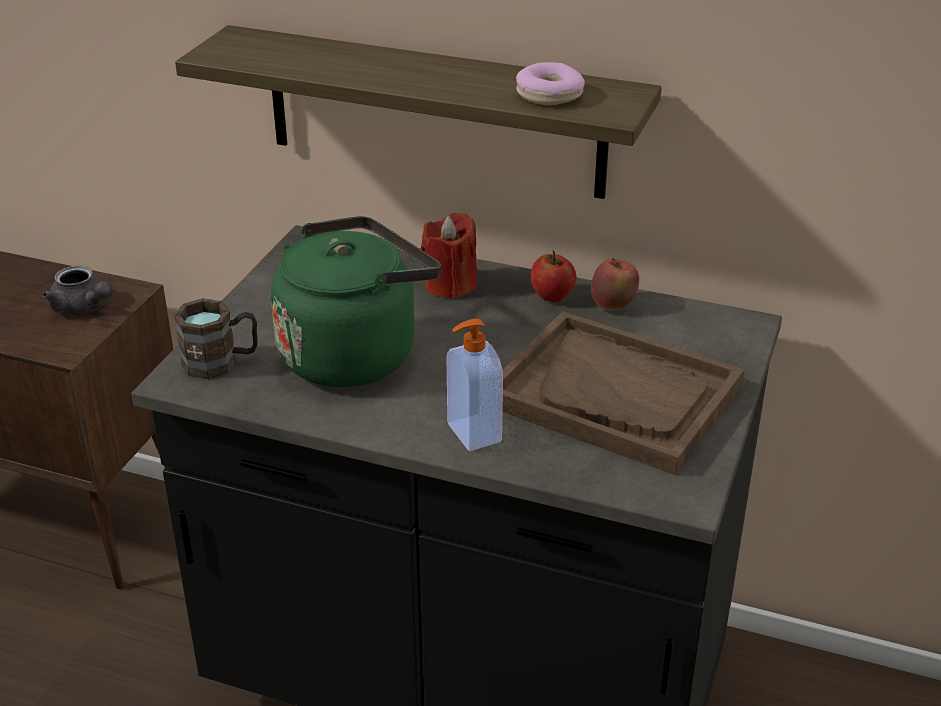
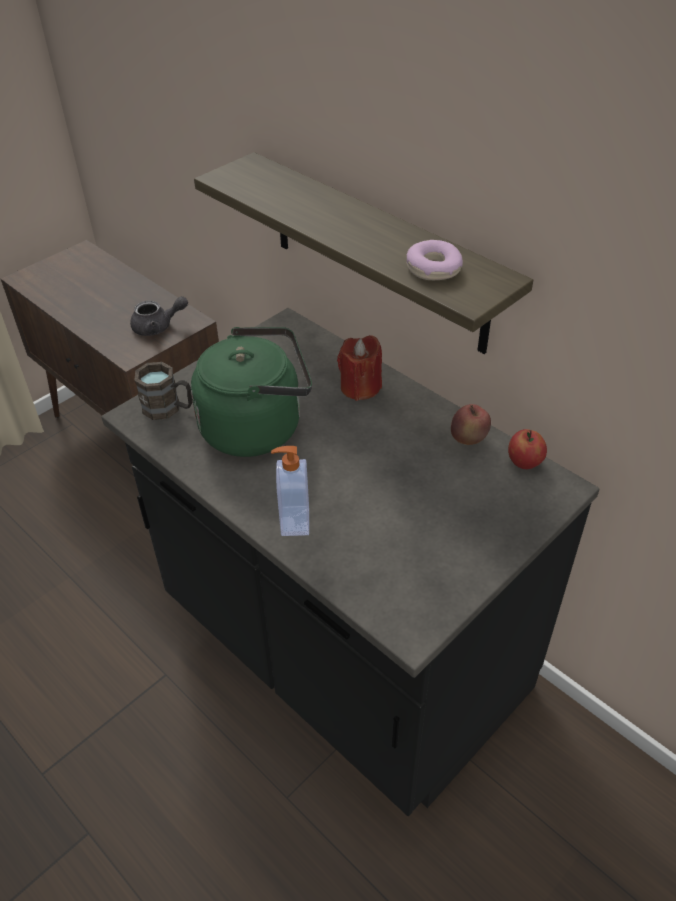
camera: 25 degrees right, 10 degrees up
(83, 308) = (158, 327): grey teapot -> grey teapot turned 75 degrees counterclockwise
(552, 296) = (427, 418): apple -> apple (524, 463)
(615, 395) = (417, 521): brown tray -> none

